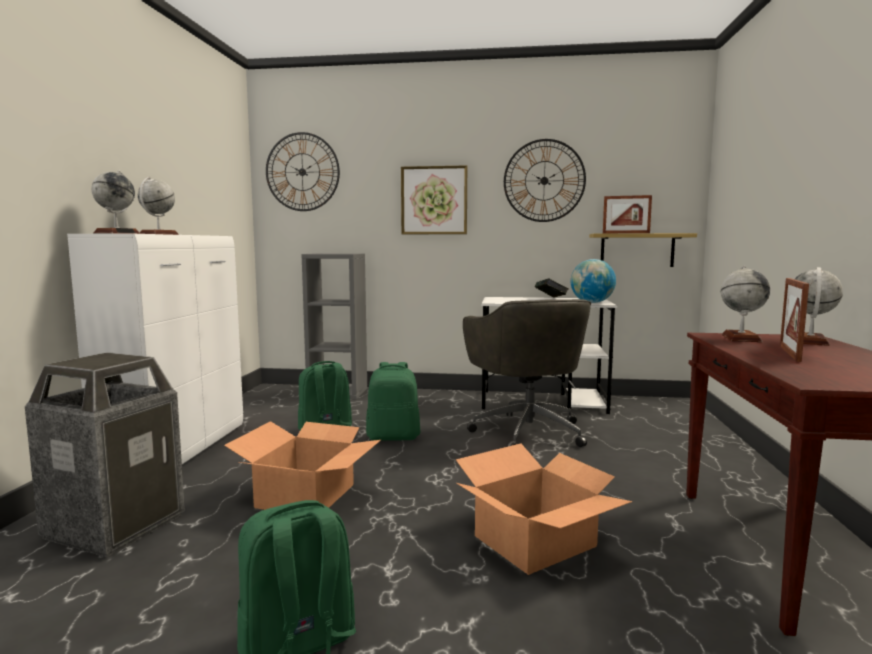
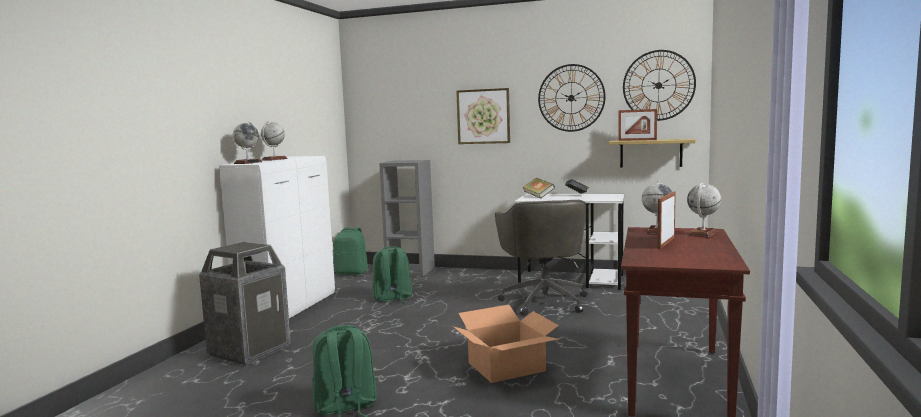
camera: 10 degrees right, 0 degrees up
(302, 172) = (381, 97): wall clock -> wall clock (658, 85)
(307, 496) = (368, 338): cardboard box -> none
(393, 437) = (441, 303): green backpack -> green backpack (352, 273)
(506, 300) = (538, 196): none -> book
(592, 303) = (605, 199): globe -> none

